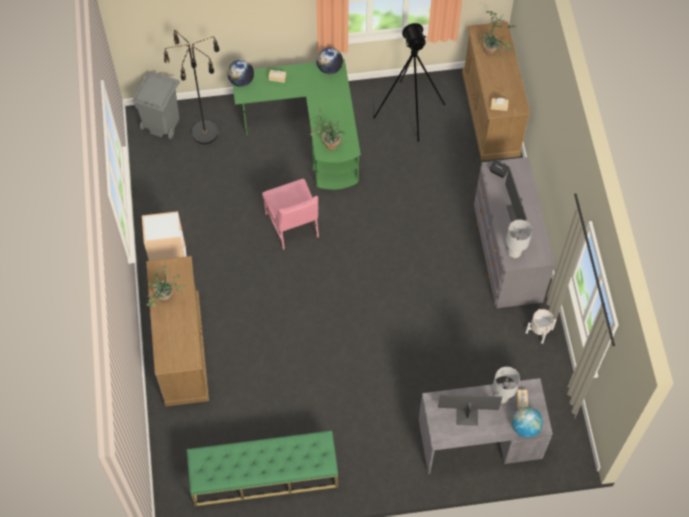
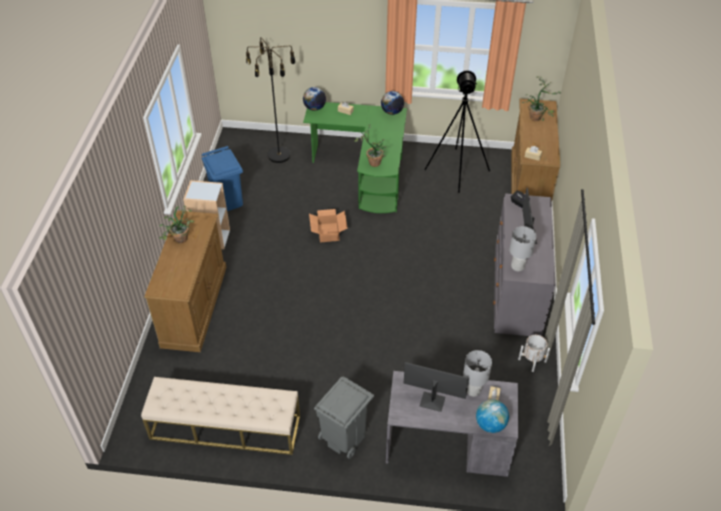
camera: 15 degrees right, 15 degrees down
(162, 123) = (247, 143): grey trash can -> grey trash can (344, 437)
(169, 209) = (227, 201): none -> blue trash can
(264, 475) = (225, 427): green bench -> beige bench
(293, 226) = (328, 233): pink chair -> cardboard box

